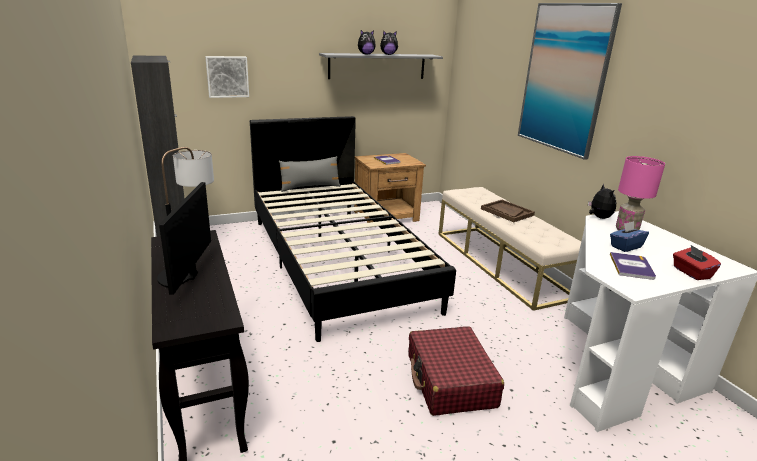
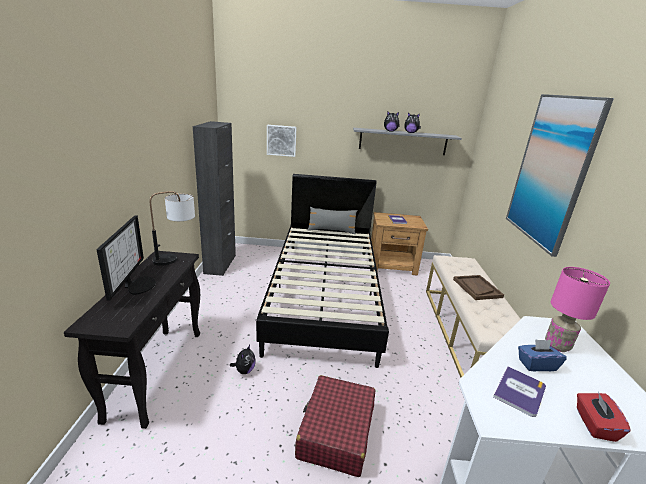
camera: 25 degrees right, 0 degrees up
(181, 276) = (137, 285): monitor -> monitor turned 150 degrees clockwise
(598, 217) = (537, 321): plush toy -> plush toy (244, 370)

